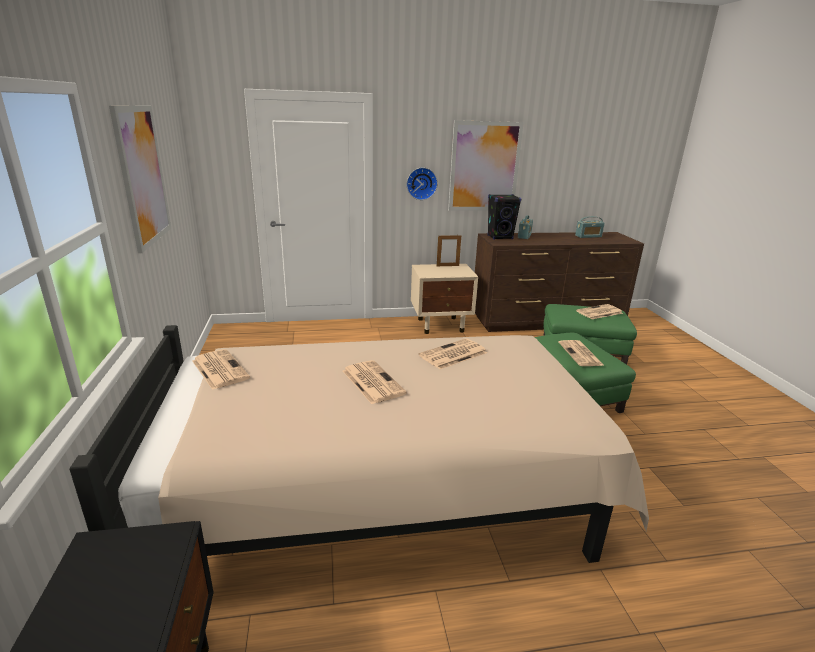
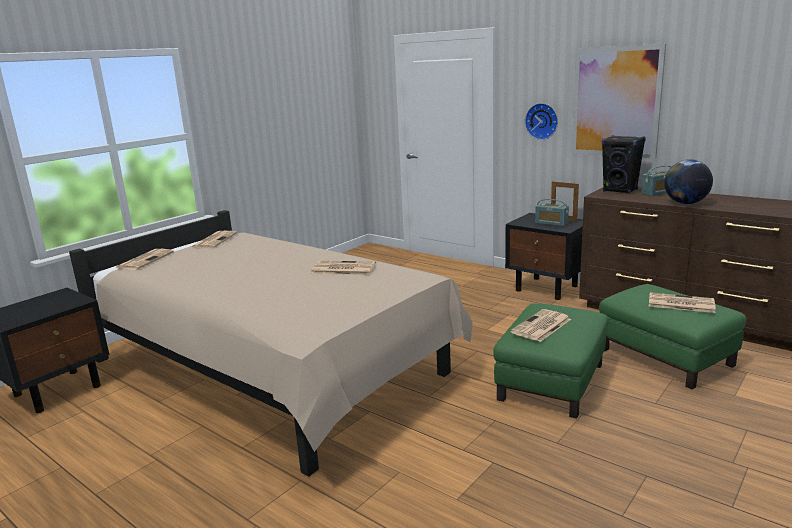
camera: 50 degrees right, 5 degrees down
(142, 176) = (258, 107): picture -> none
(372, 382) = (259, 267): newspaper -> newspaper (145, 260)
(441, 325) = (547, 288): beige nightstand -> black nightstand
(559, 242) = (685, 203): none -> globe
(588, 236) = (759, 203): radio -> radio (551, 223)

